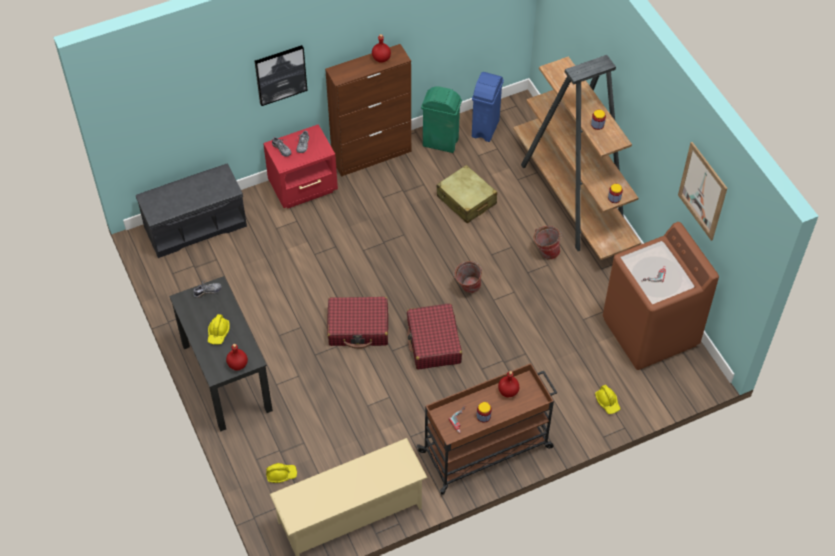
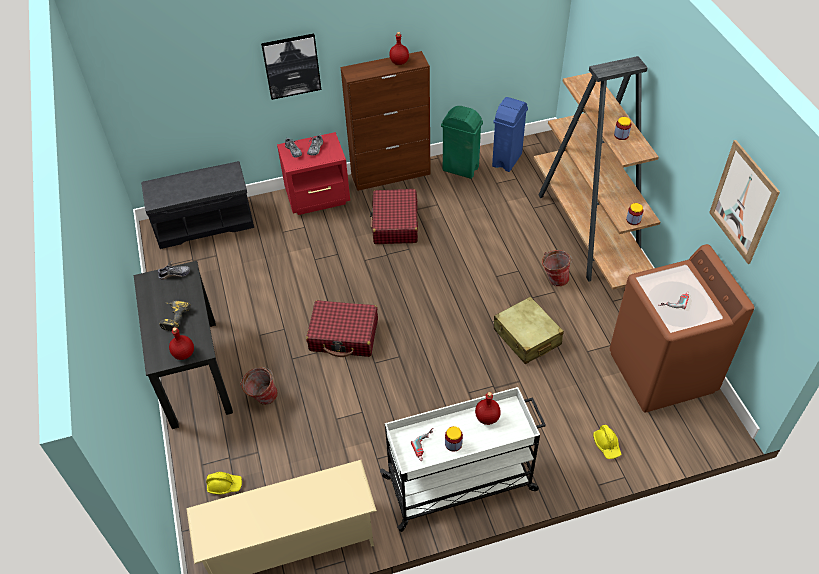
camera: 10 degrees right, 5 degrees down
(218, 333) = (173, 318): yellow hard hat -> power drill
(433, 342) = (420, 359): red suitcase -> red suitcase (395, 224)
(466, 200) = (478, 222): beige suitcase -> beige suitcase (527, 337)
(467, 288) = (465, 307): bucket -> bucket (262, 398)
(487, 449) = (461, 483): brown cart -> white cart

